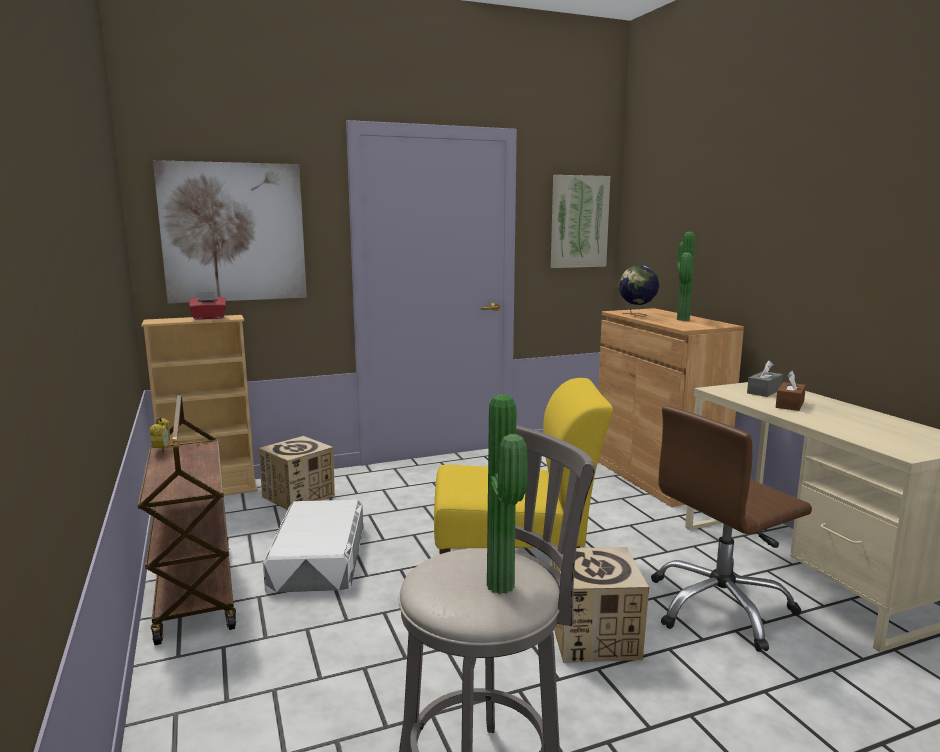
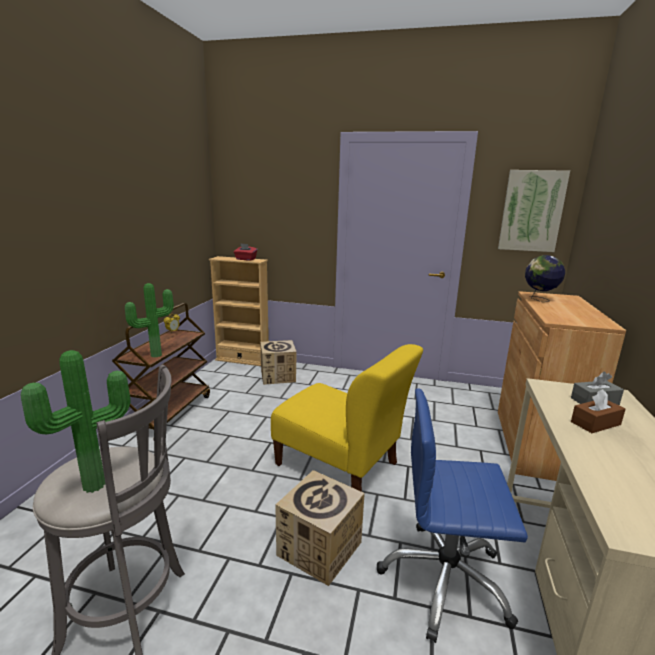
camera: 35 degrees right, 5 degrees up
(234, 232) = (266, 208): picture -> none
(318, 557) = (241, 417): white storage box -> none
(680, 319) = (572, 311): potted plant -> potted plant (155, 355)
(720, 607) = (445, 580): brown office chair -> blue office chair

